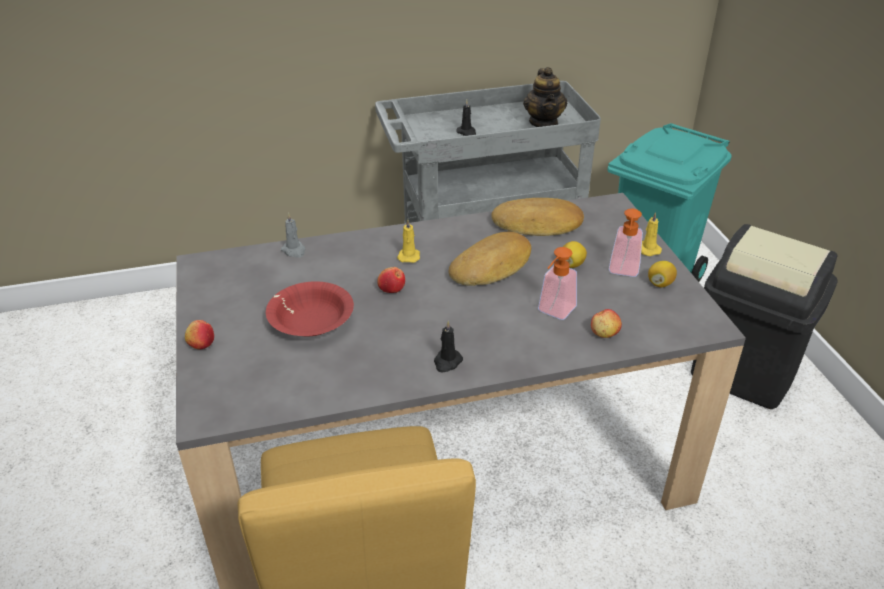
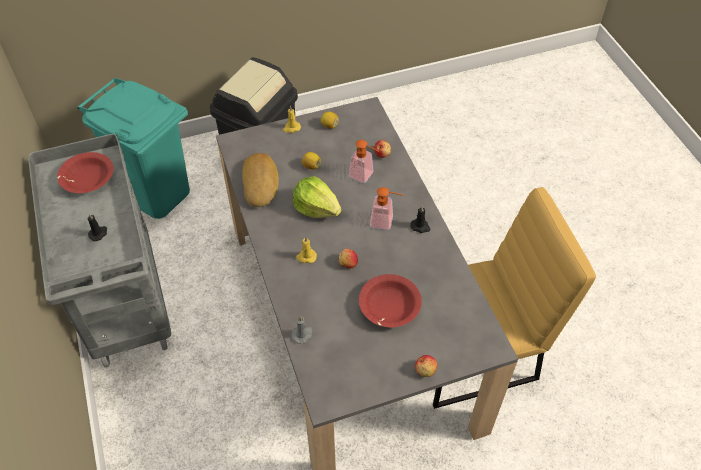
camera: 95 degrees left, 15 degrees up
(492, 266) = (316, 208): bread -> lettuce
(544, 123) = (88, 179): teapot -> red bowl
(623, 272) = (318, 141): soap dispenser -> soap dispenser (386, 222)

